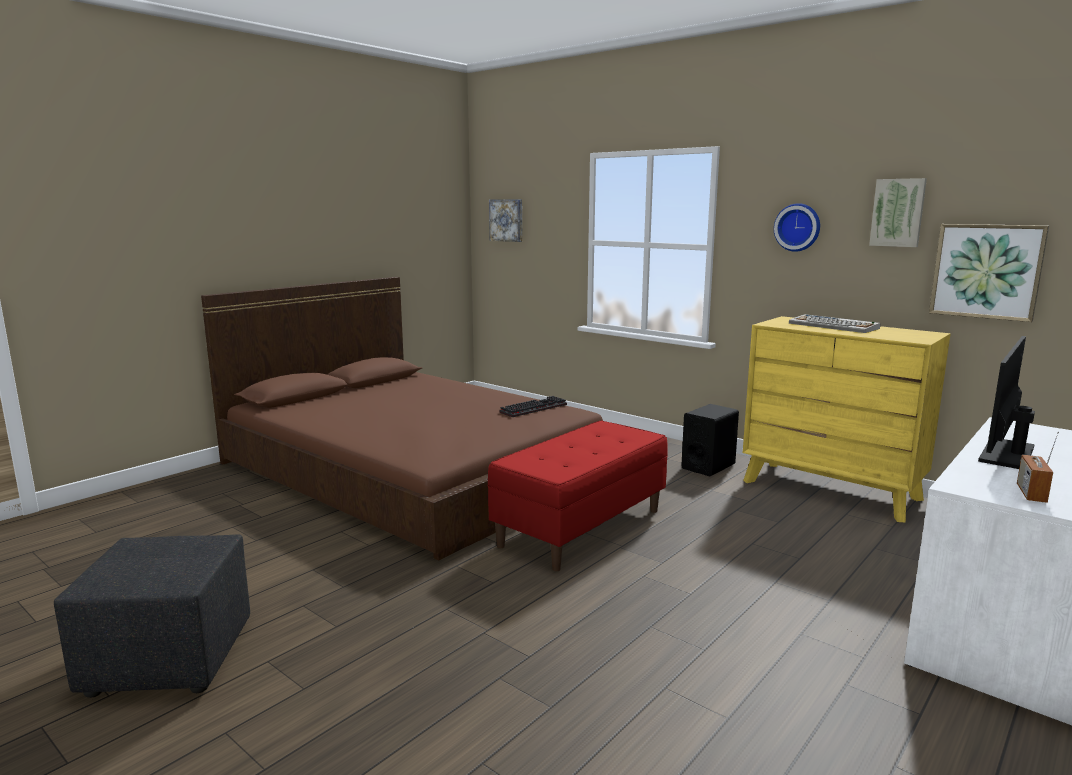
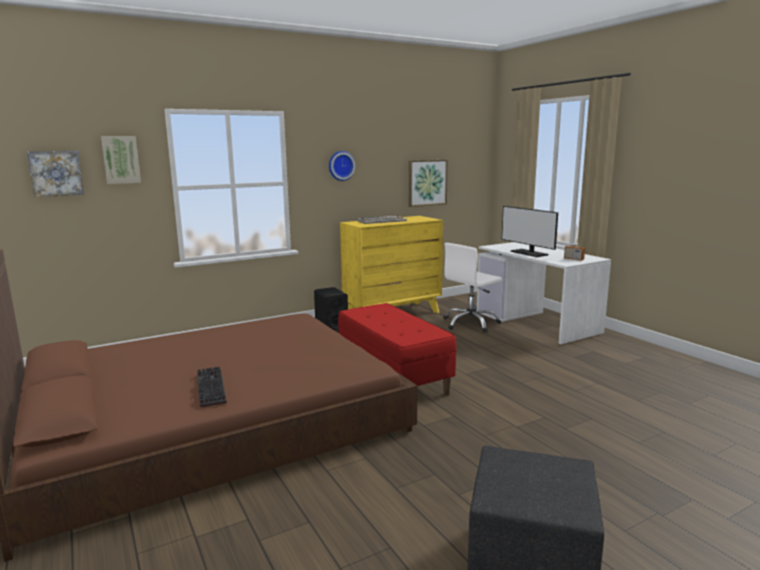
camera: 70 degrees left, 0 degrees up
(533, 408) = (273, 325): keyboard -> keyboard (209, 388)
(886, 556) = (470, 323): none -> white office chair
(898, 212) = (389, 155): picture -> picture (121, 160)

